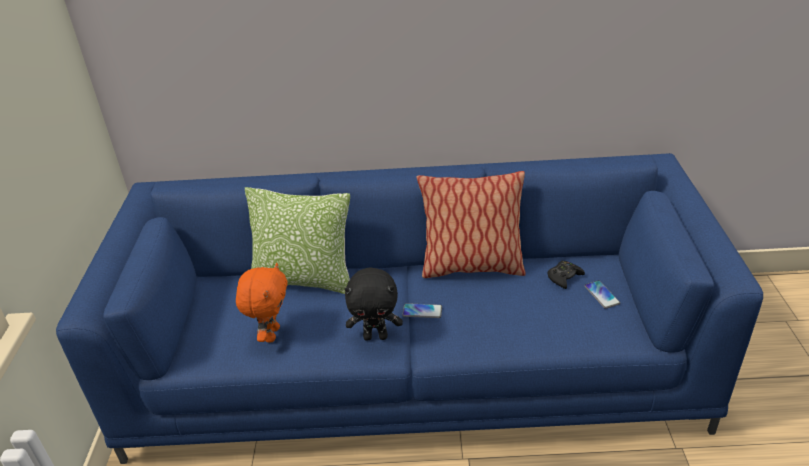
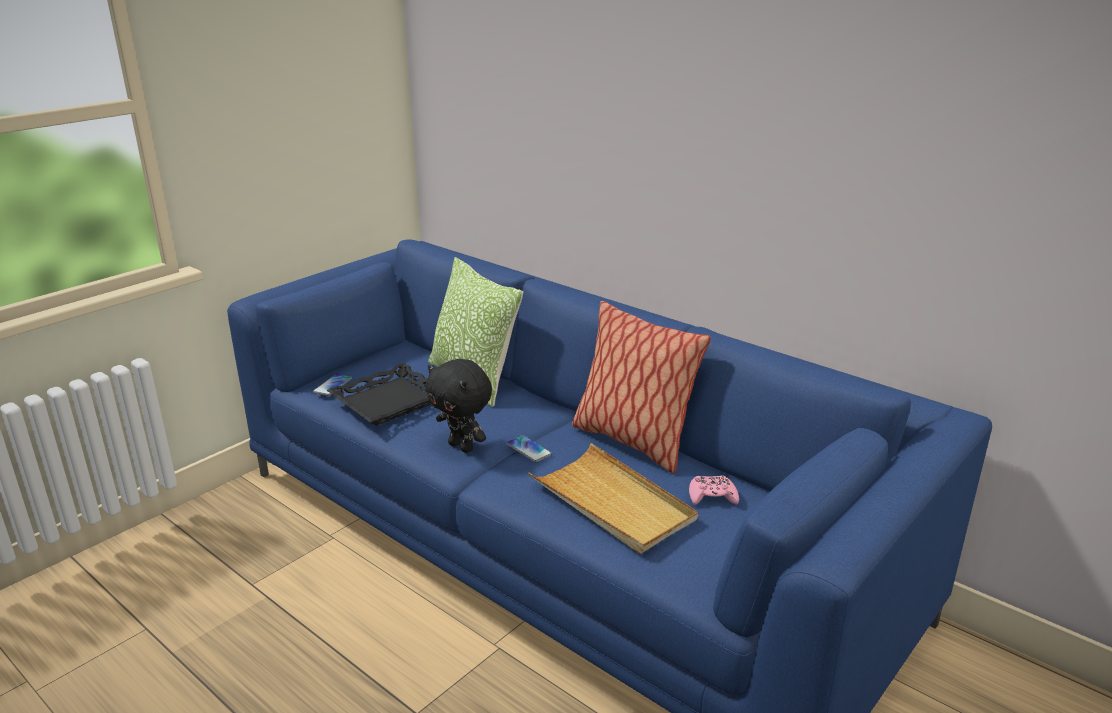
camera: 40 degrees right, 10 degrees down
(271, 334) = (389, 401): orange plush toy -> black tray
(523, 316) = (612, 502): none -> beige tray
(564, 277) = (712, 496): black game controller -> pink game controller
(601, 295) = (728, 532): phone -> phone (332, 385)

